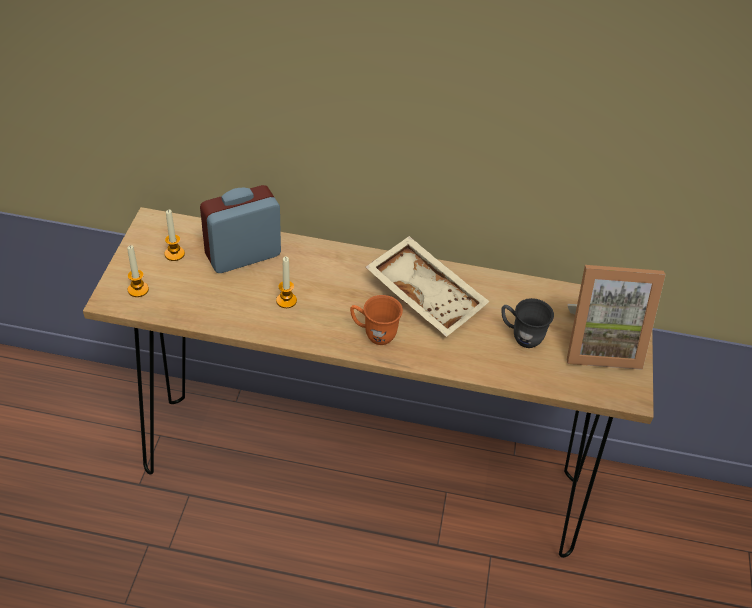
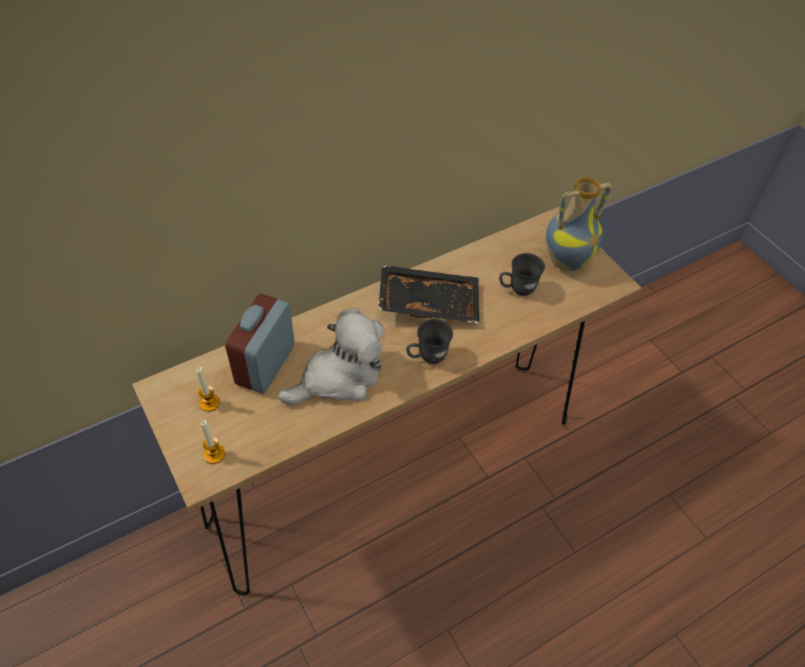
camera: 40 degrees left, 5 degrees up
(286, 301) = (339, 377): candle -> plush toy
(373, 334) = (427, 357): orange mug -> grey mug
(427, 295) = (429, 301): beige tray -> black tray
(600, 344) = (566, 260): picture frame -> vase

